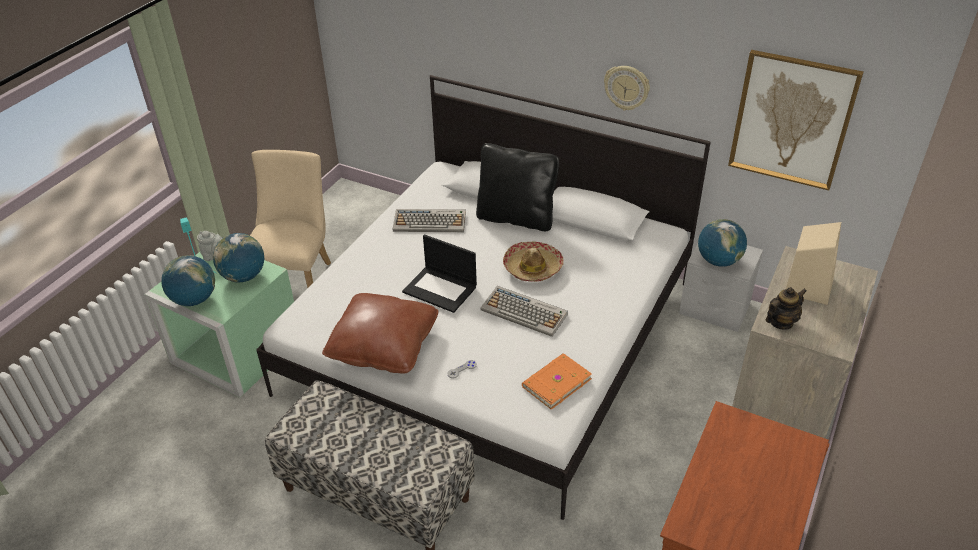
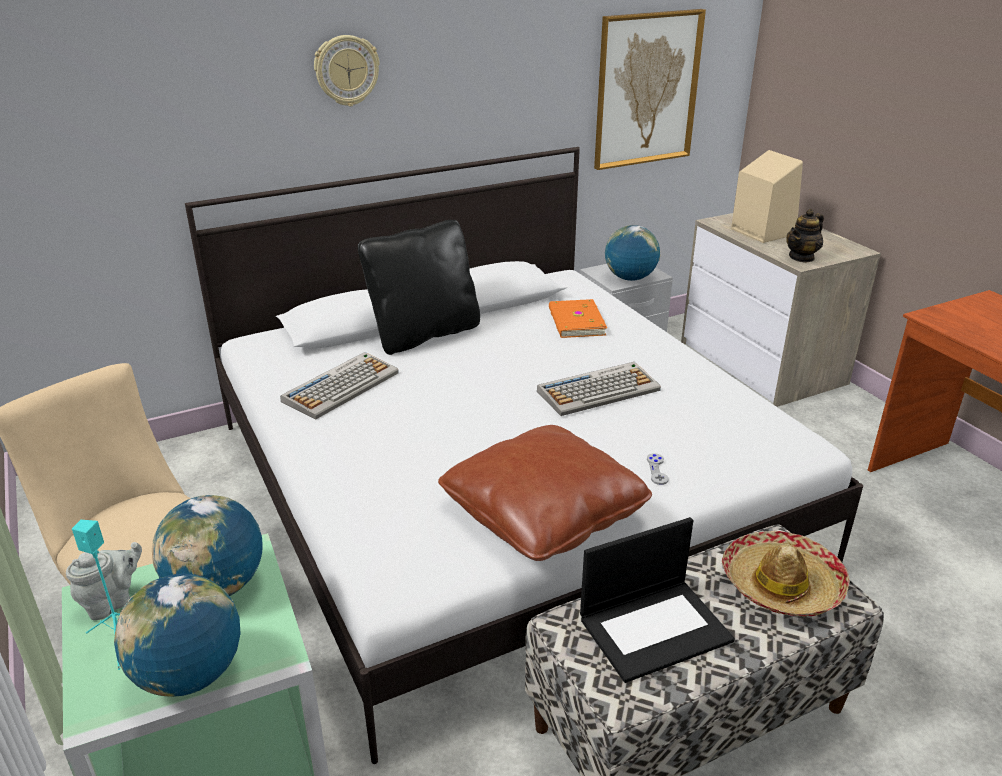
camera: 55 degrees left, 10 degrees down
(441, 289) = (488, 426): laptop -> laptop (655, 628)
(533, 267) = (527, 357): hat -> hat (781, 585)
(555, 382) = (739, 417): orange book -> orange book (575, 322)
(626, 87) = (474, 115): wall clock -> wall clock (346, 70)
(781, 322) = (801, 257): teapot -> teapot turned 135 degrees counterclockwise

